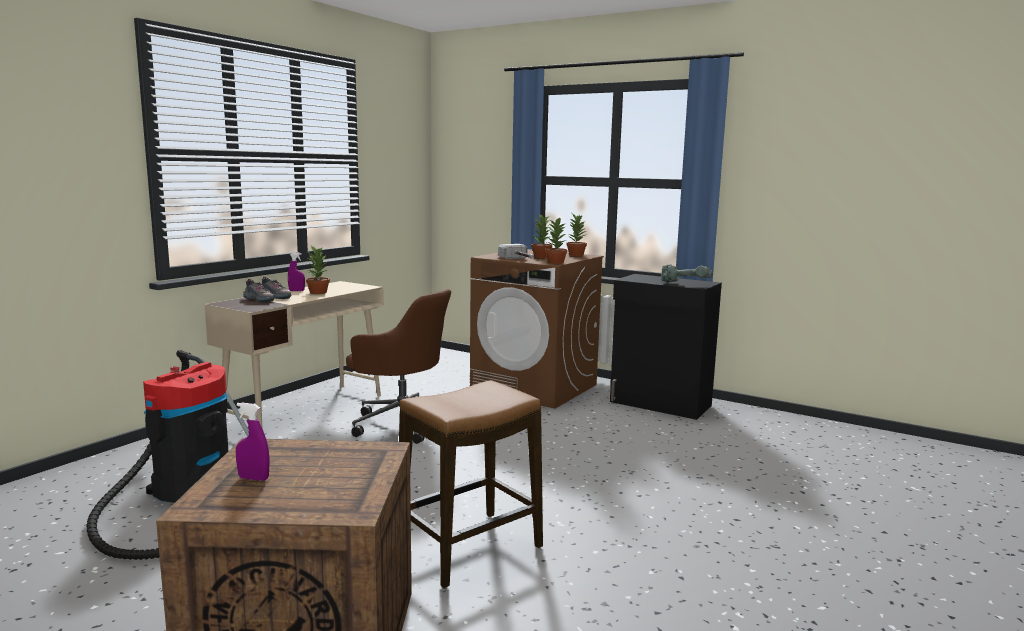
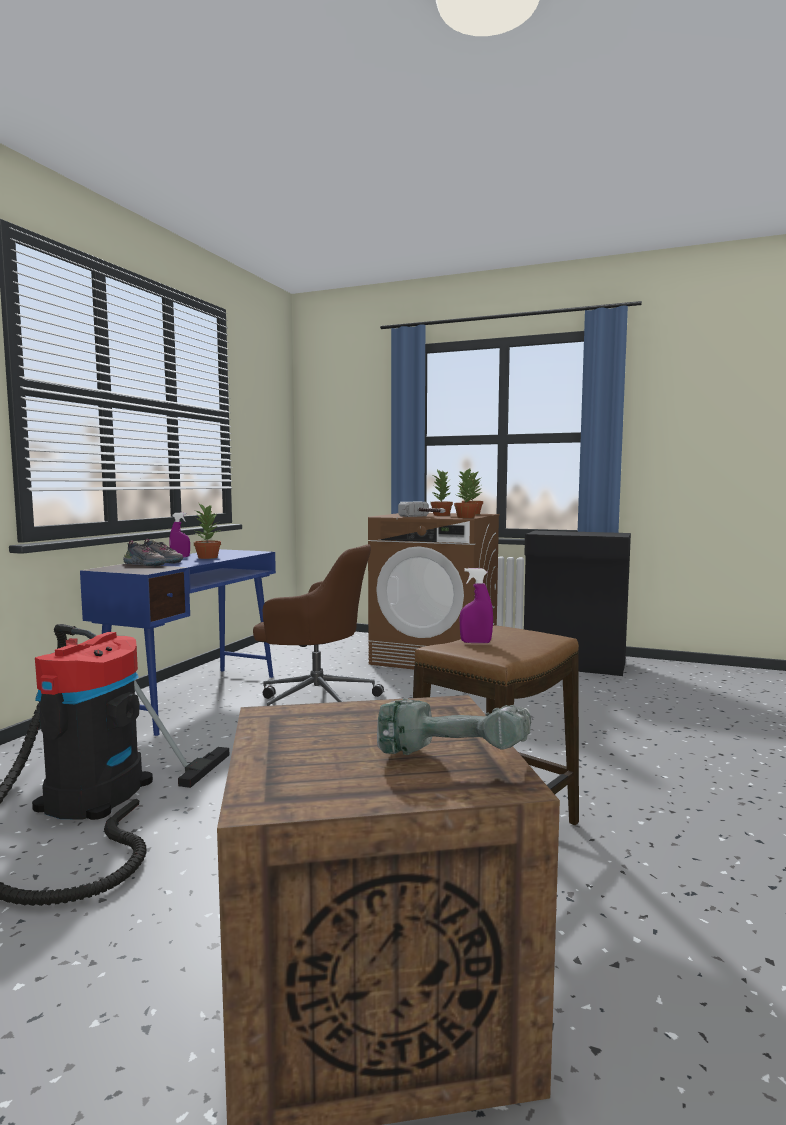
camera: 10 degrees left, 5 degrees down
(253, 478) = (311, 754): purple spray bottle -> purple spray bottle (475, 642)
(306, 410) = (194, 697): beige desk -> blue desk
(687, 284) = (602, 534): power drill -> power drill (457, 755)

